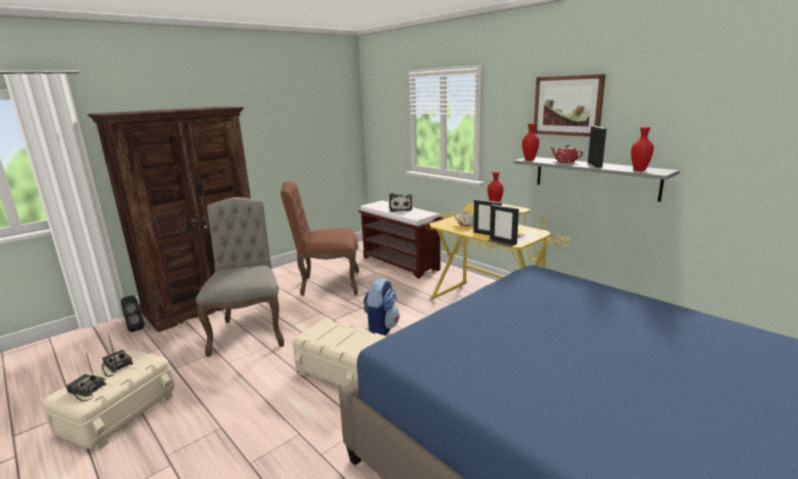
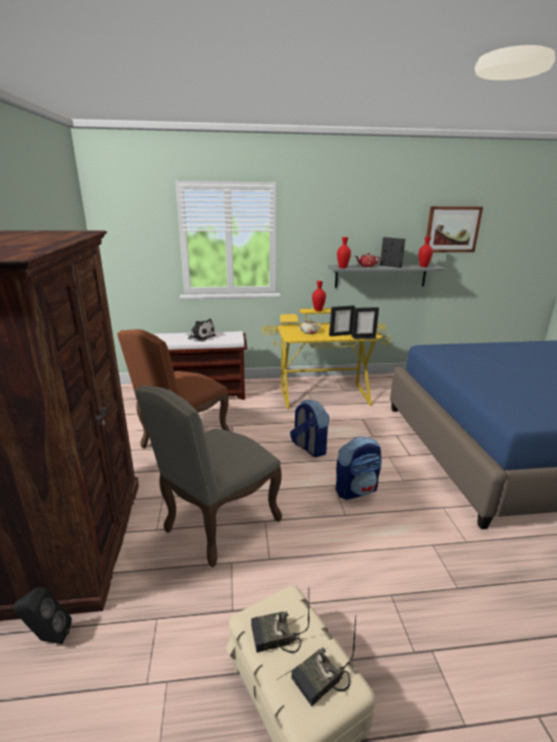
camera: 55 degrees left, 5 degrees up
(250, 332) = (218, 524): grey chair -> grey chair turned 75 degrees counterclockwise
(343, 370) = (356, 490): beige storage box -> backpack
(567, 105) = (360, 222): picture -> picture (452, 229)

